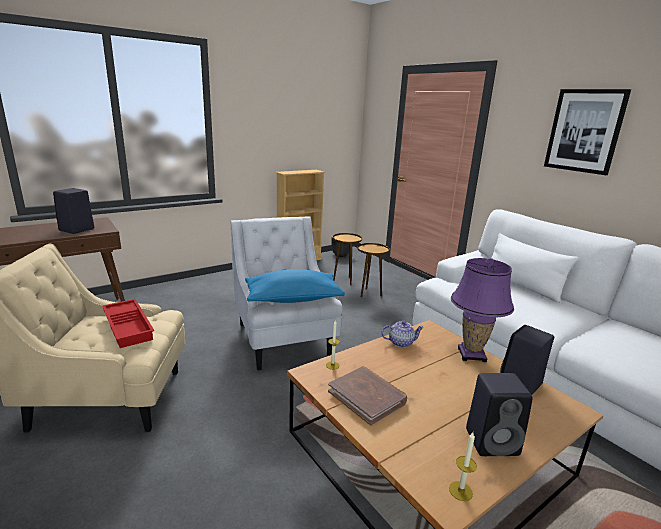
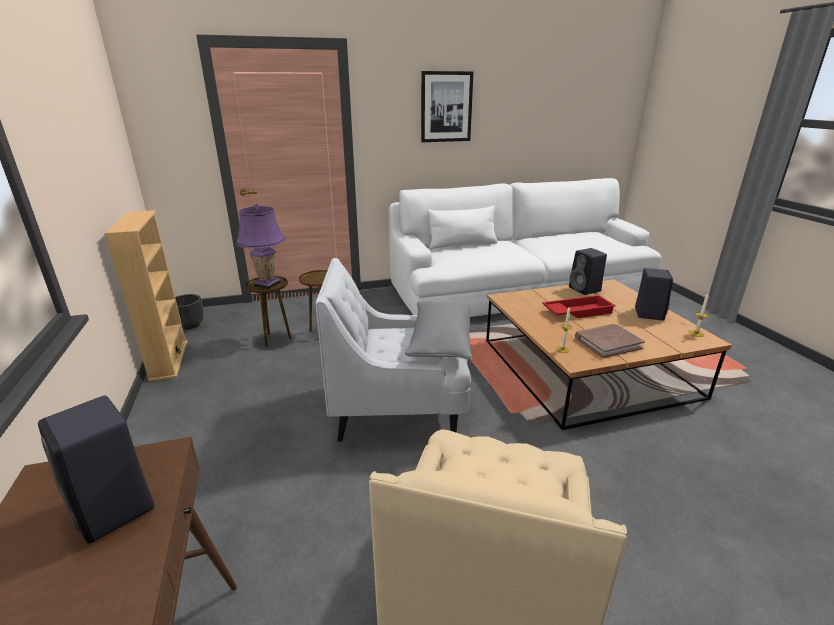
camera: 70 degrees left, 5 degrees up
(129, 326) = (494, 470): red tray -> red tray (577, 311)
(293, 299) = (440, 342): blue pillow -> grey pillow
(401, 342) = (526, 313): teapot -> none
(472, 355) = (547, 293): purple table lamp -> purple table lamp (267, 284)

